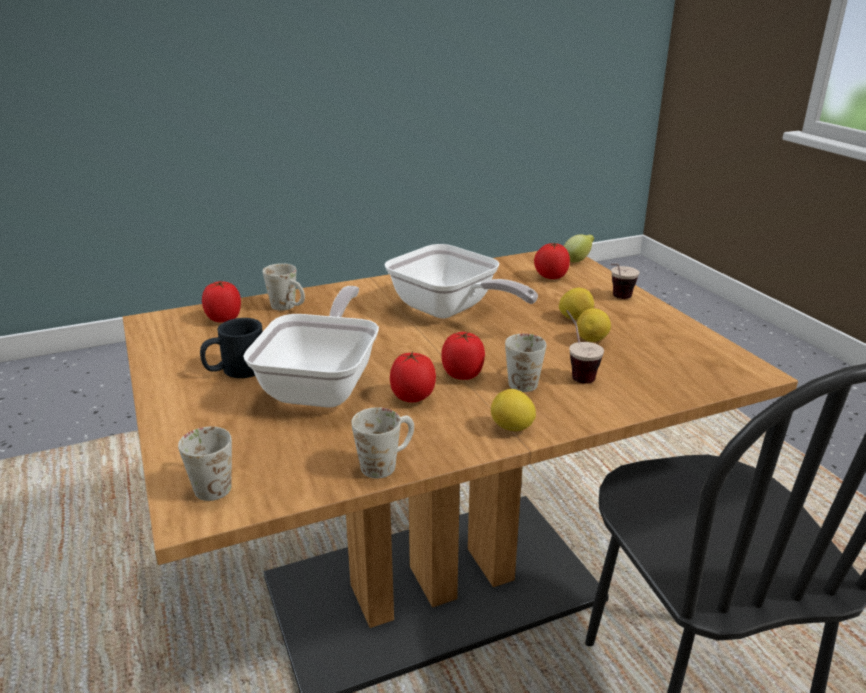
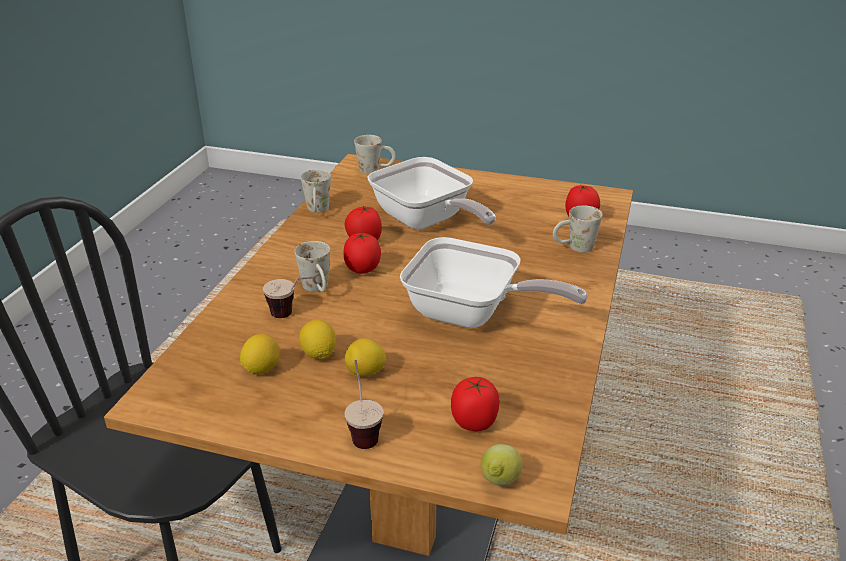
camera: 130 degrees right, 5 degrees up
(235, 370) = (486, 202): black mug -> none
(450, 311) = (472, 314): frying pan -> frying pan turned 150 degrees counterclockwise
(512, 428) = (282, 256): lemon -> lemon (261, 369)

